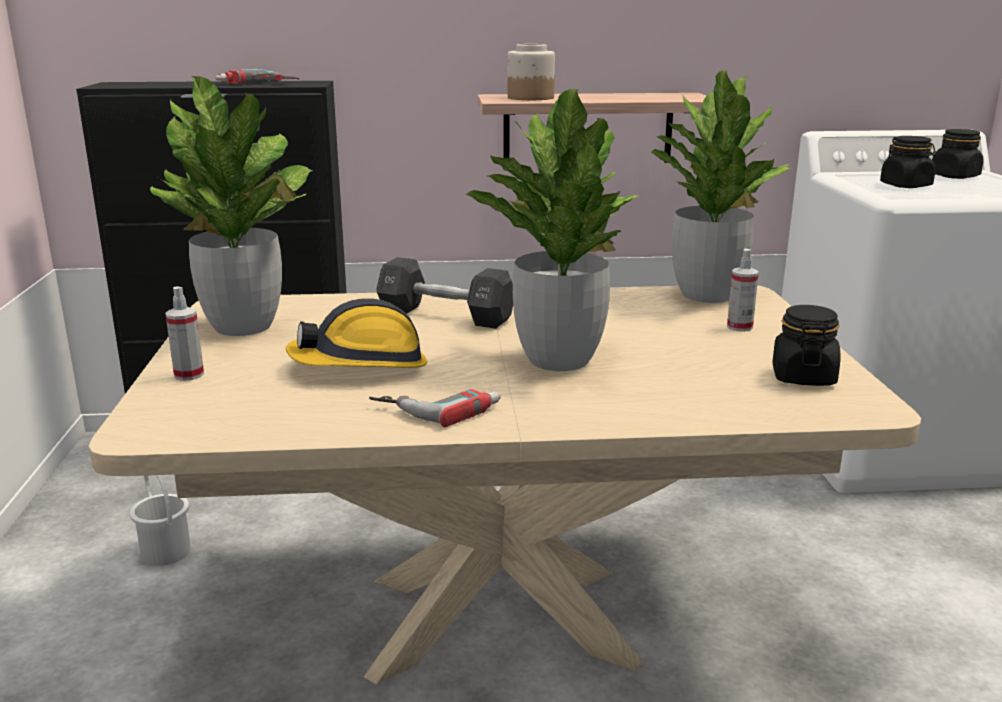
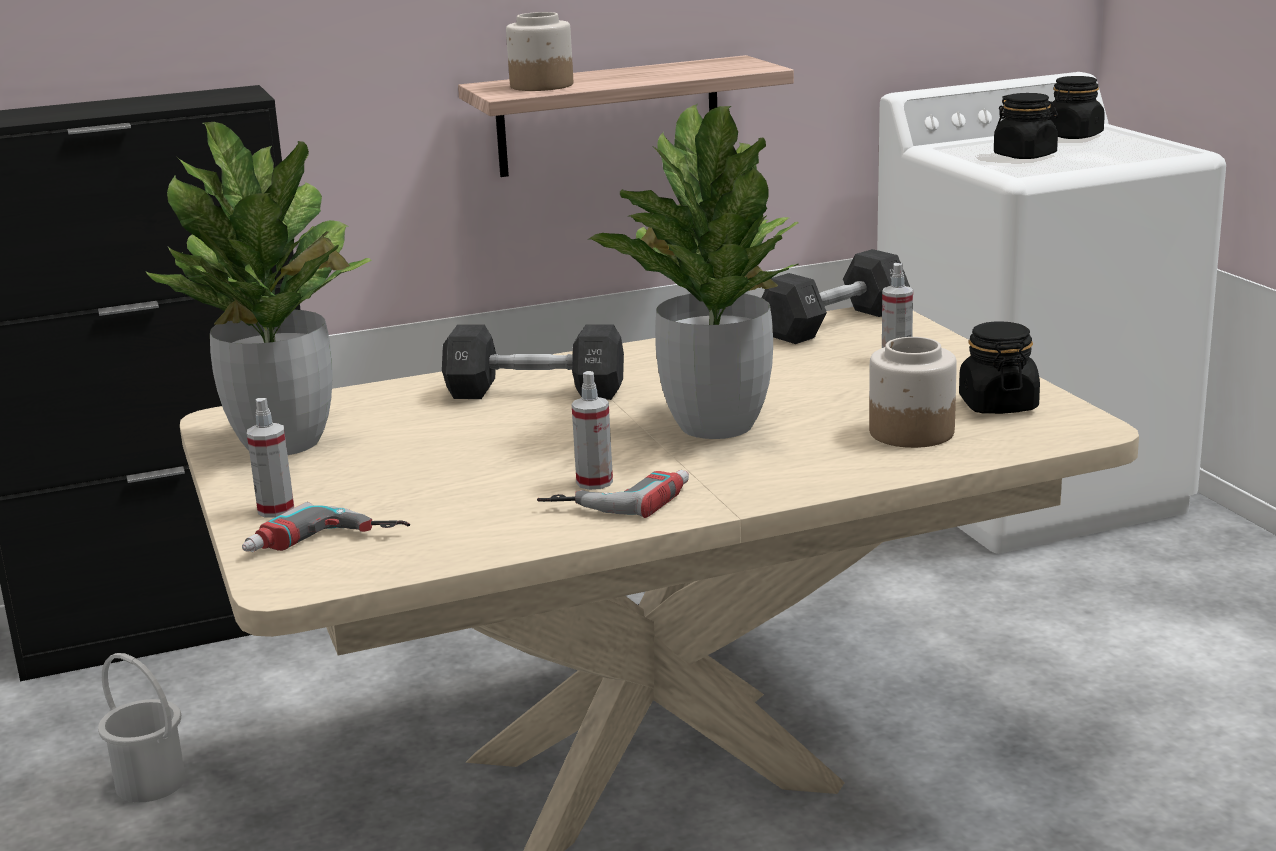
camera: 15 degrees left, 0 degrees up
(256, 84) = (167, 103): power drill -> power drill (325, 546)
(361, 365) = (483, 466): hard hat -> none
(430, 391) = (594, 482): none -> spray bottle
(707, 295) = (835, 323): potted plant -> black dumbbell
(713, 389) = (910, 432): none -> jar

